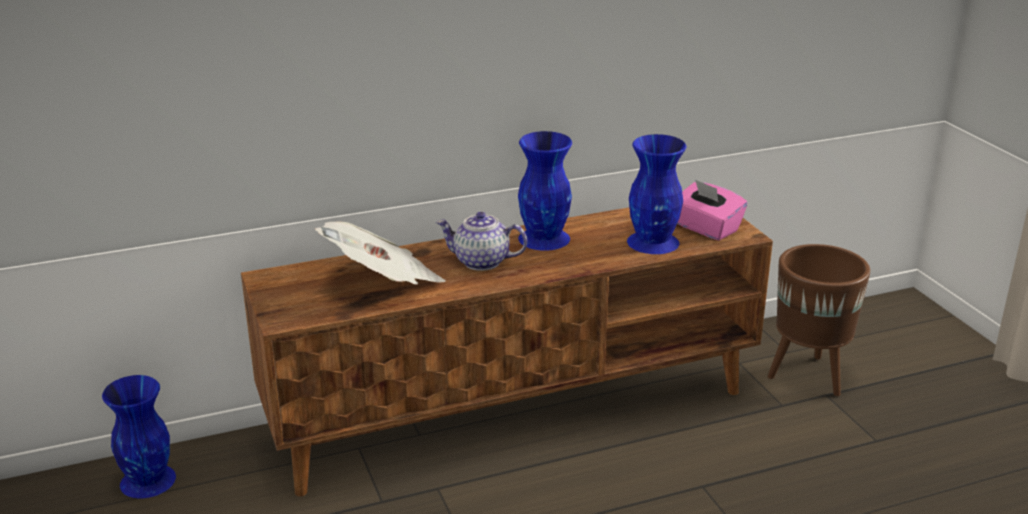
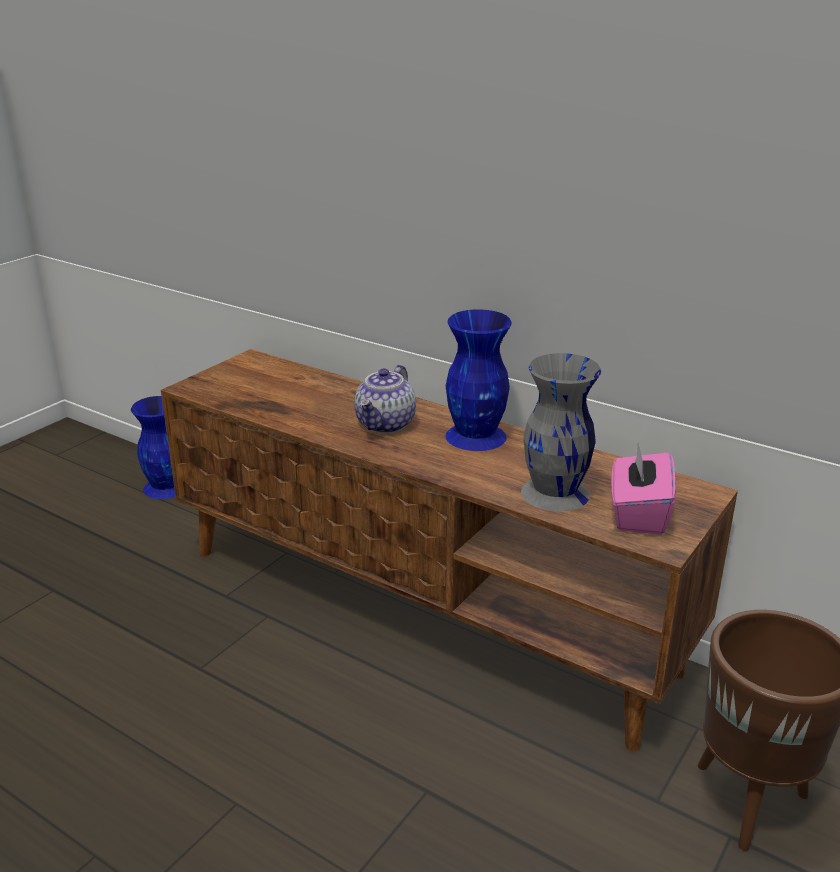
camera: 55 degrees right, 0 degrees up
(383, 283) = (295, 400): newspaper -> none
(481, 262) = (386, 424): teapot -> teapot turned 135 degrees counterclockwise
(653, 242) = (554, 493): blue vase -> grey vase

